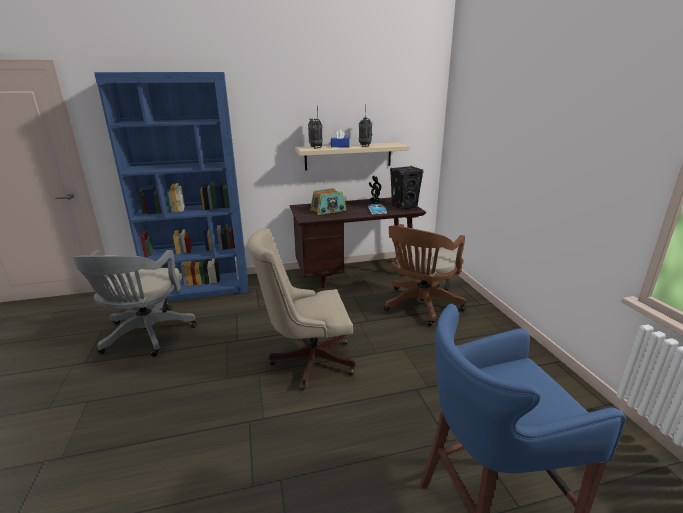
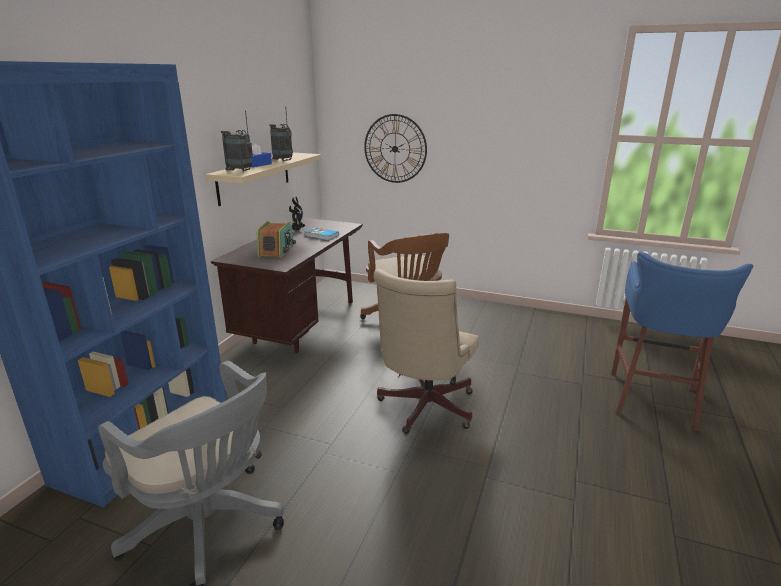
camera: 55 degrees left, 0 degrees up
(404, 207) = (334, 225): black speaker -> none
(481, 150) = (395, 149): none -> wall clock

